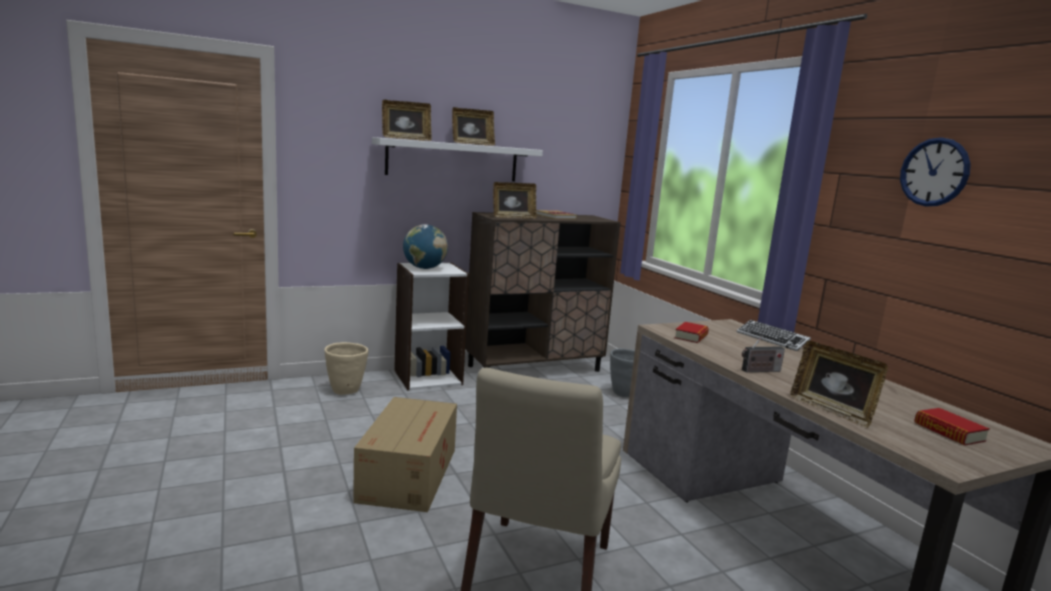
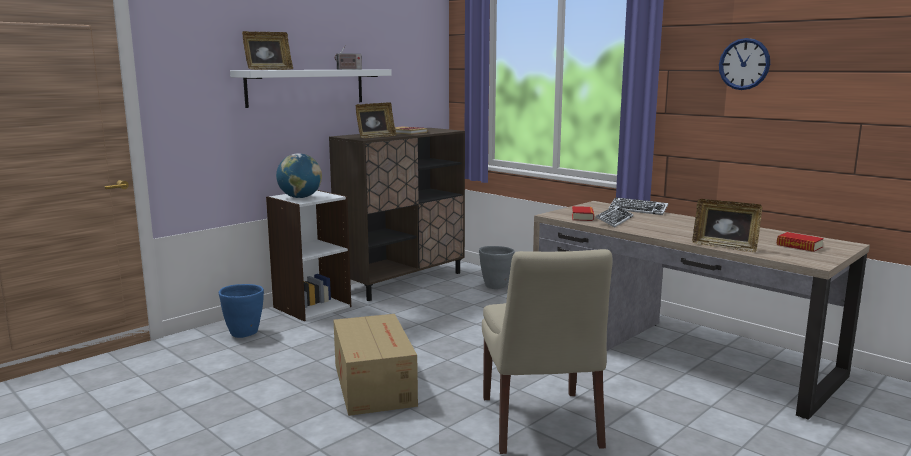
camera: 20 degrees left, 0 degrees up
(346, 391) = (244, 333): beige planter -> blue planter
(472, 144) = (323, 69): picture frame -> none
(725, 347) = (614, 220): none -> keyboard
(759, 371) = (655, 231): radio -> radio (348, 69)

